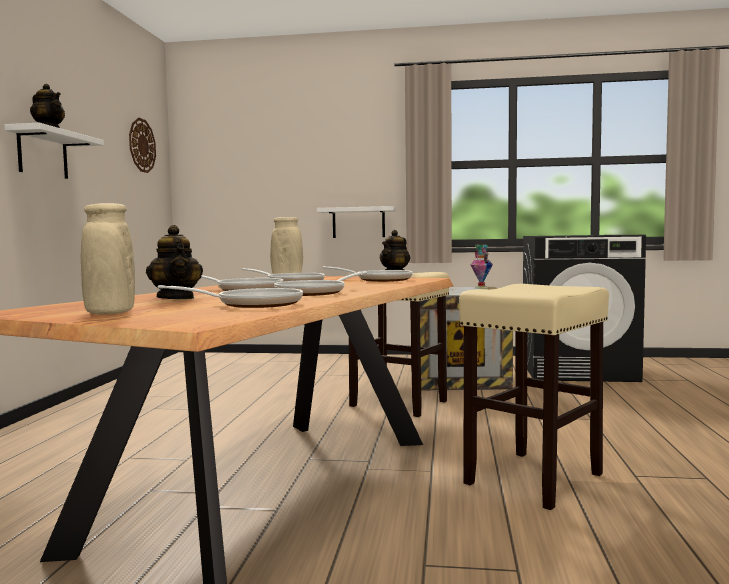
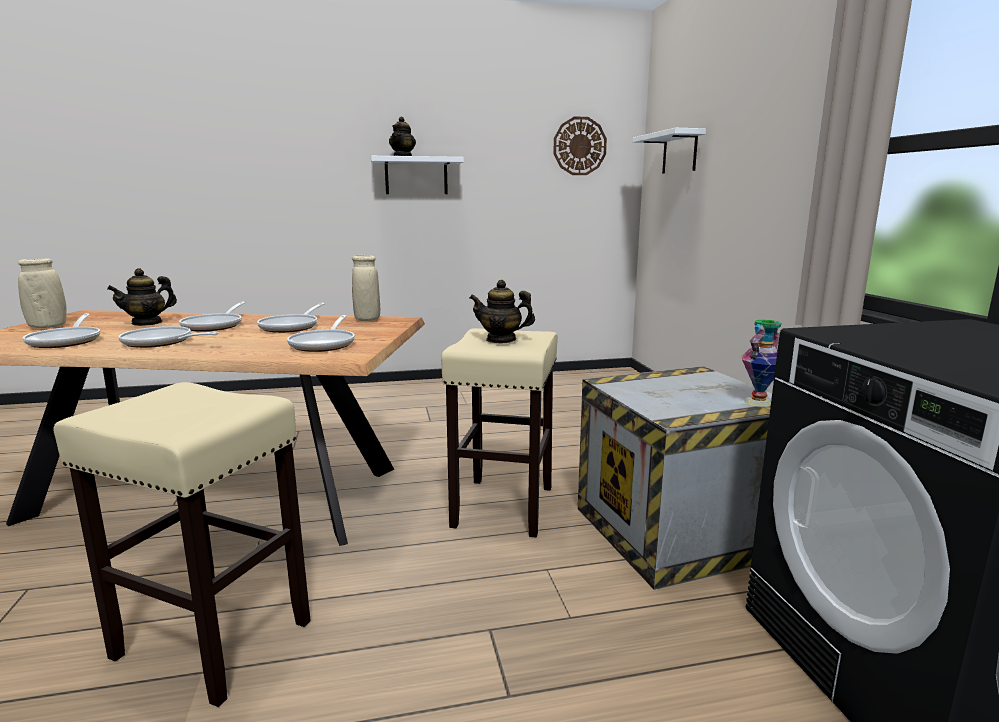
camera: 70 degrees right, 10 degrees up
(358, 222) = (769, 246): white shelf -> white shelf (679, 152)

